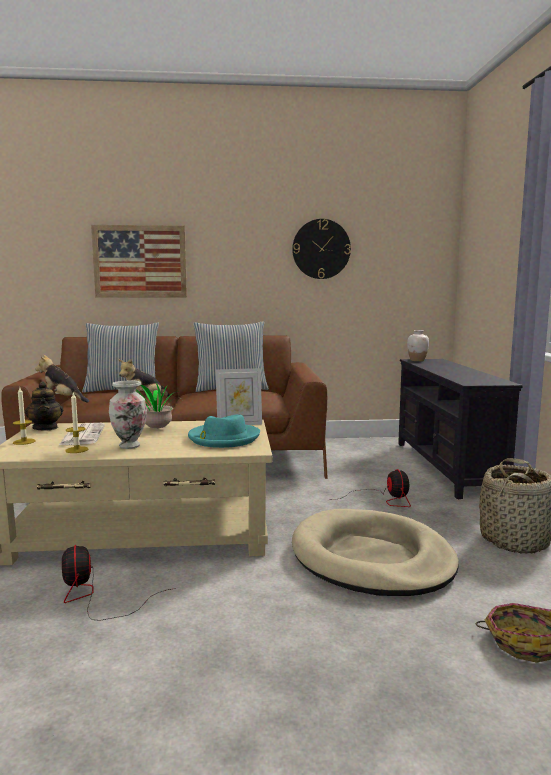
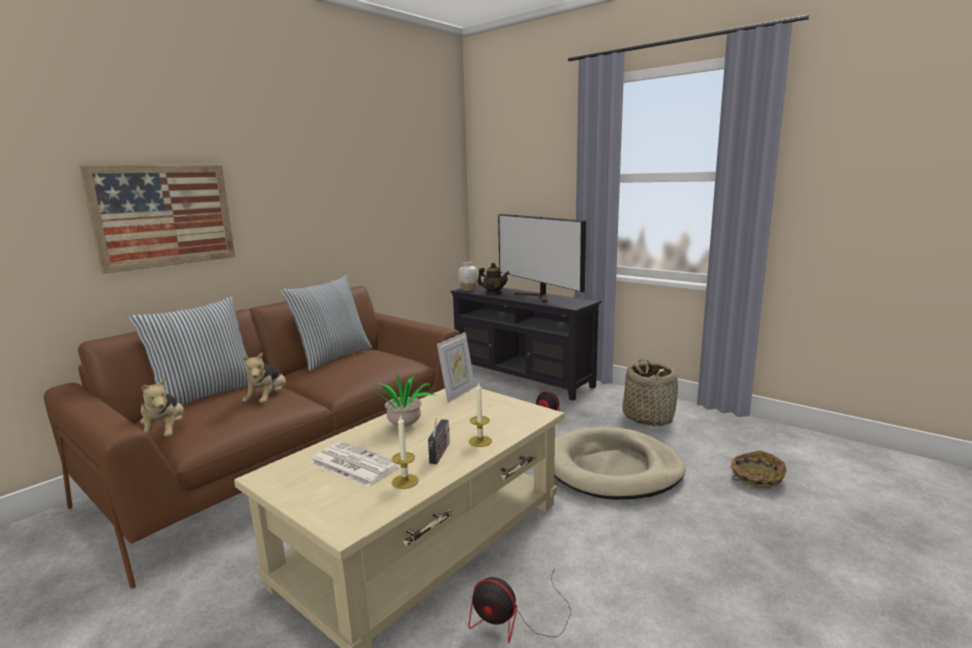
camera: 45 degrees left, 5 degrees up
(24, 441) = (313, 501): candle -> candle (480, 441)
(45, 428) = (278, 475): teapot -> teapot (493, 294)
(63, 400) = (166, 433): plush toy -> plush toy turned 90 degrees counterclockwise
(129, 446) = (439, 454): vase -> radio
(223, 438) = (489, 412): turquoise hat -> none
(321, 249) = (367, 188): wall clock -> none
(463, 373) = (538, 297): none -> television

